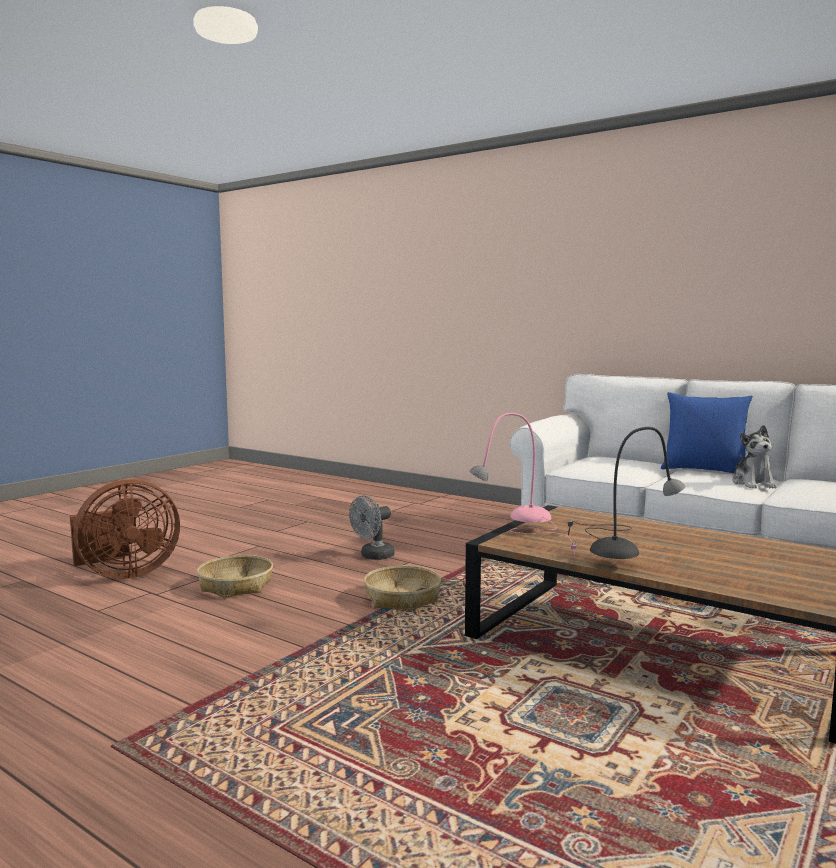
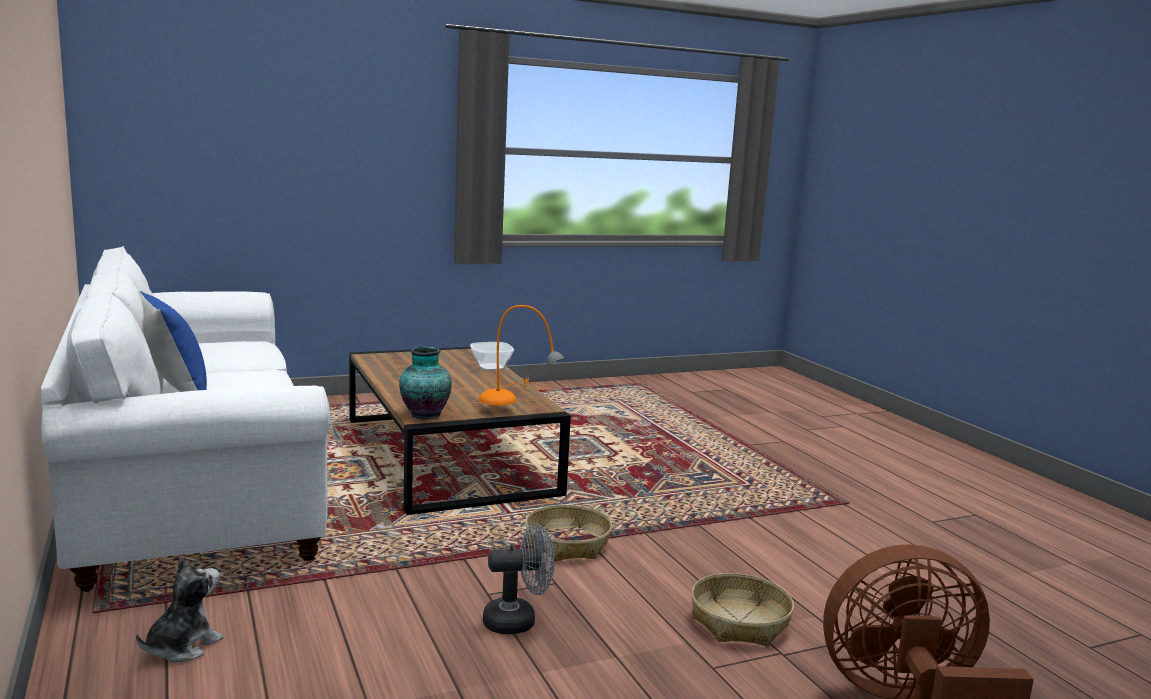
camera: 150 degrees left, 5 degrees up
(525, 536) = (515, 407): pink table lamp -> orange table lamp
(568, 513) = (424, 415): none -> vase
(618, 557) = (496, 383): grey table lamp -> none
(696, 579) = (490, 367): none -> bowl
(753, 484) = (222, 372): plush toy -> plush toy (182, 647)

